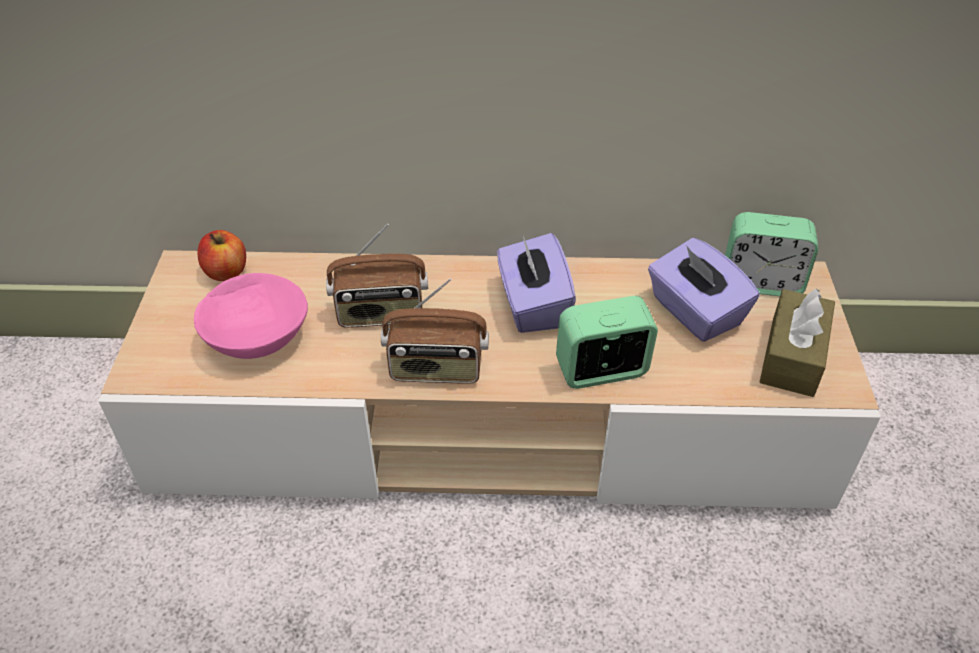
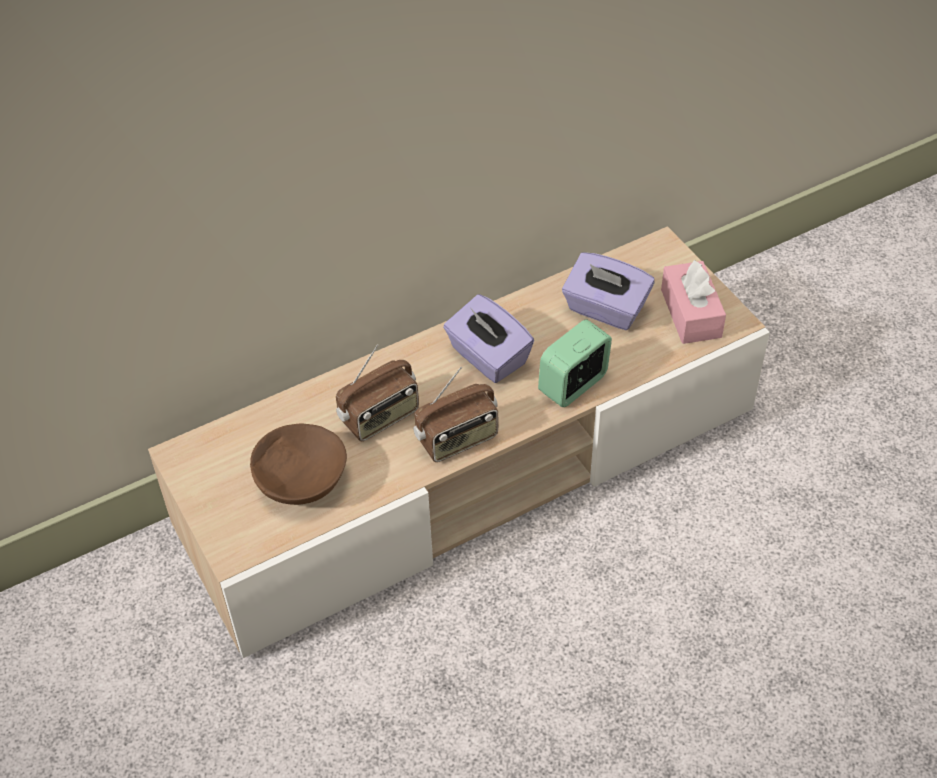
camera: 30 degrees left, 5 degrees up
(226, 272) = (223, 442): apple -> none
(256, 339) = (301, 483): pink bowl -> brown bowl
(761, 282) = (635, 264): alarm clock -> none
(792, 356) = (691, 313): brown tissue box -> pink tissue box

